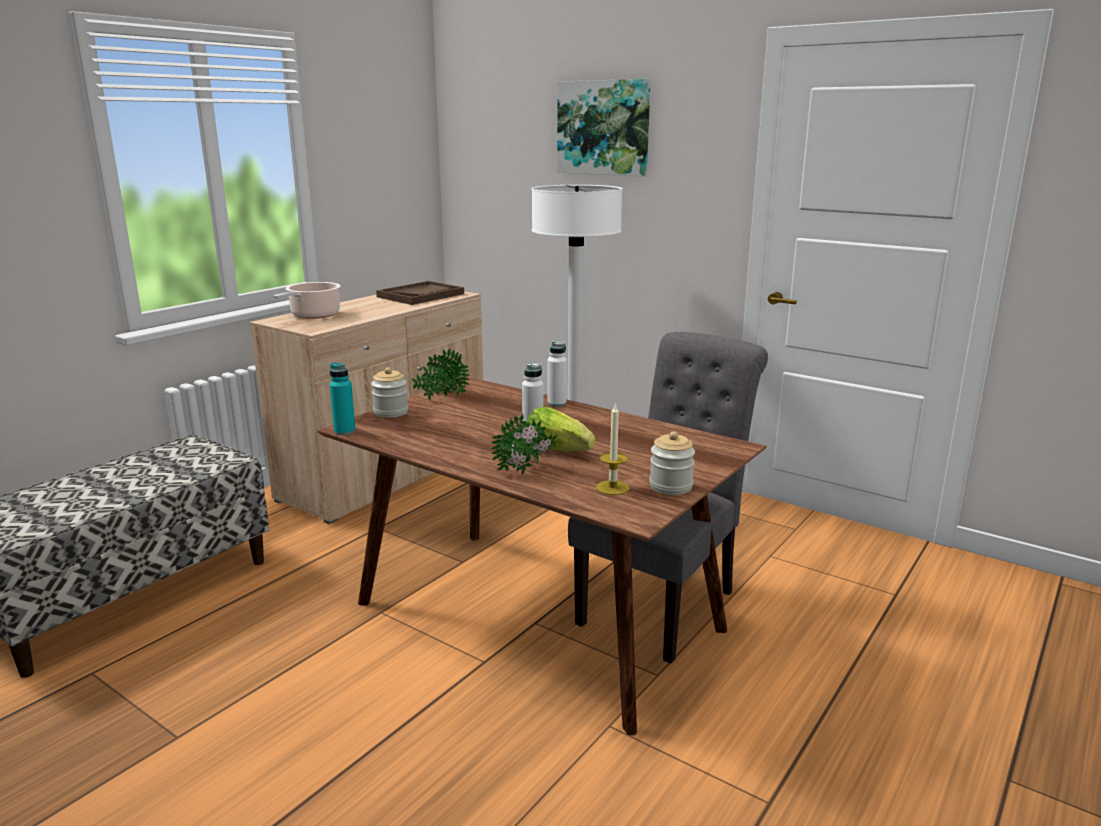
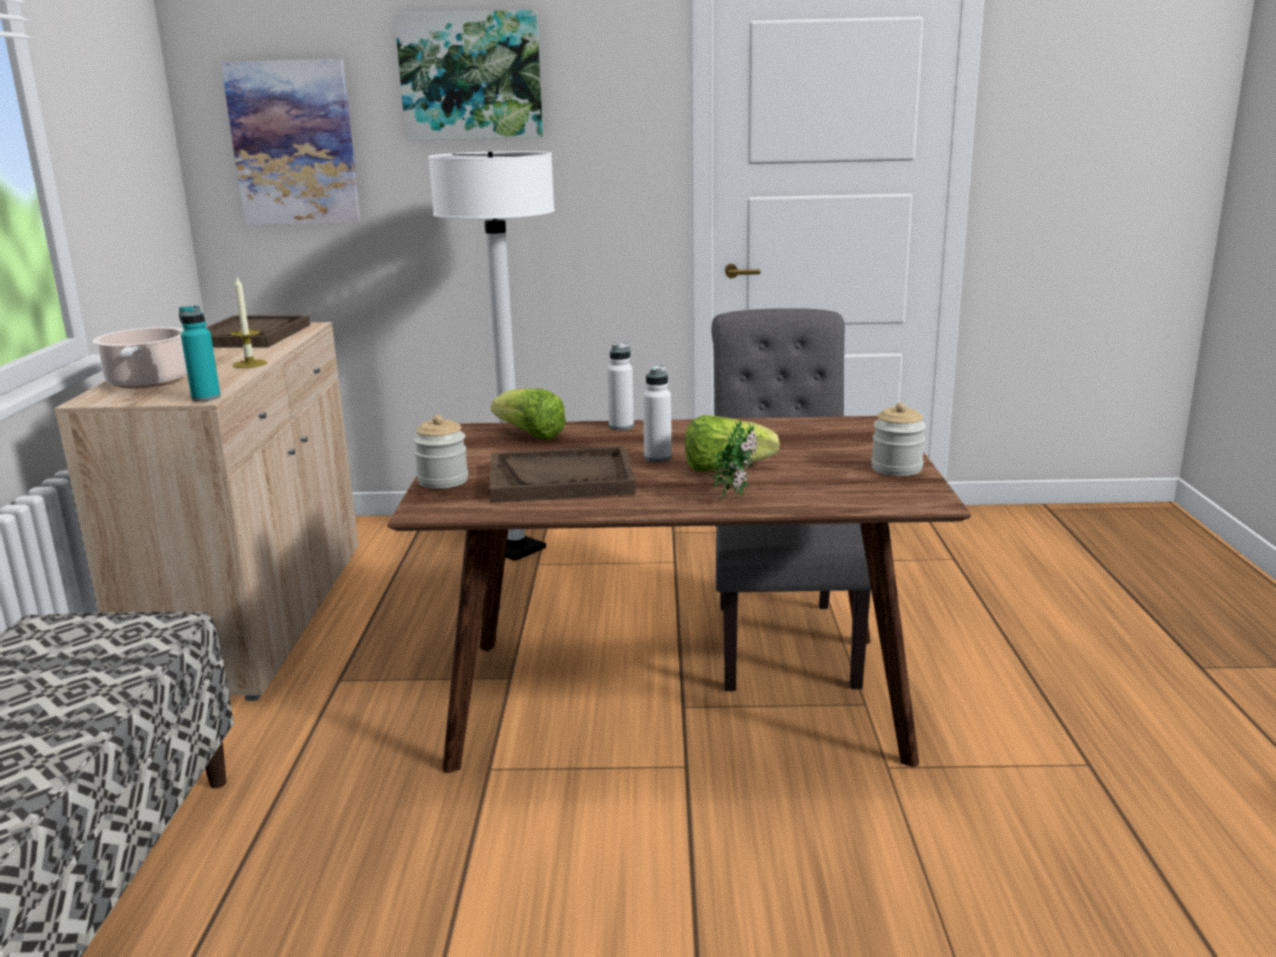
camera: 35 degrees left, 0 degrees up
(344, 431) = (431, 515): turquoise bottle -> turquoise bottle (206, 398)
(441, 398) = (472, 452): potted plant -> none
(450, 429) = (561, 479): none -> brown tray
(493, 395) = (530, 435): none -> lettuce
(497, 169) = (294, 143): none -> picture
(612, 488) = (851, 484): candle -> candle (250, 364)

